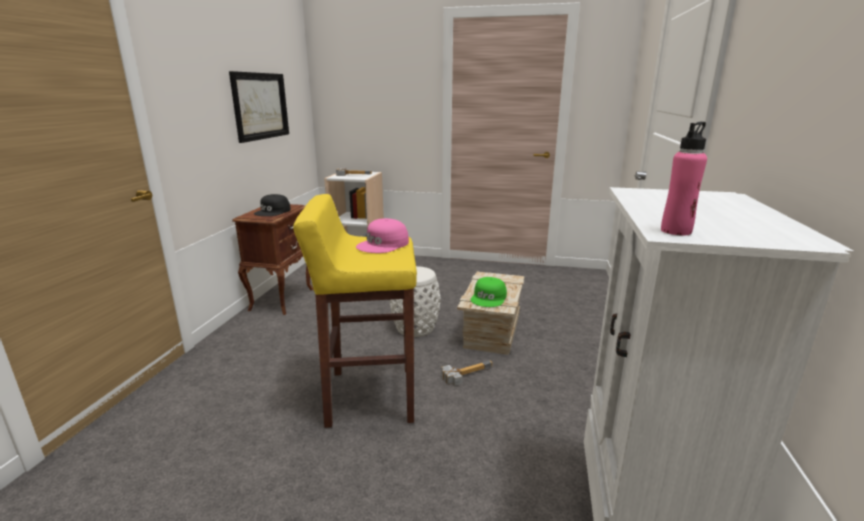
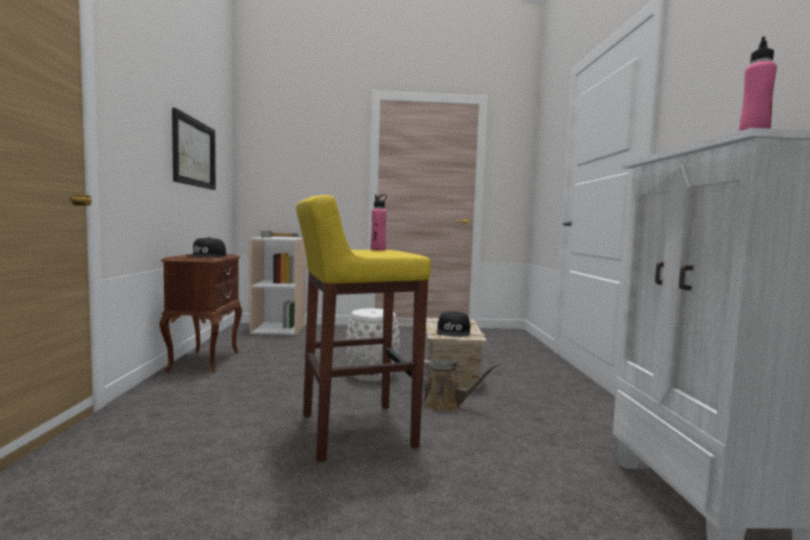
camera: 15 degrees left, 15 degrees down
(383, 244) = (378, 249): pink cap -> pink bottle
(464, 373) = (446, 404): hammer -> brown watering can
(489, 298) = (454, 331): green cap -> black cap

